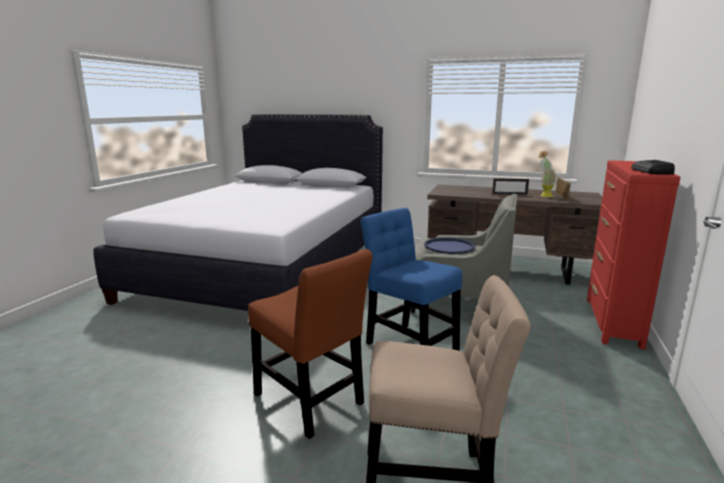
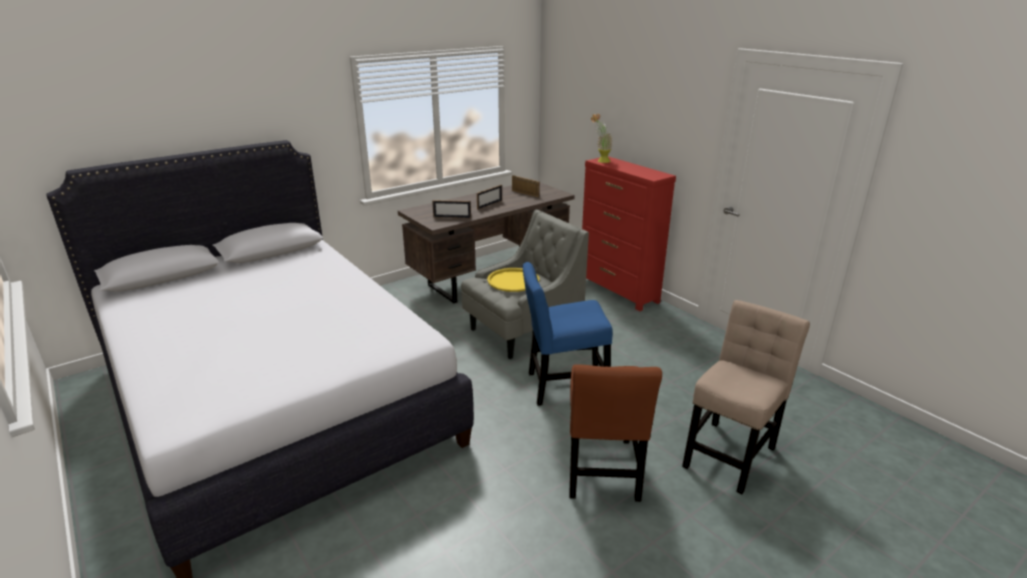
camera: 55 degrees left, 10 degrees up
(311, 402) = (602, 472): brown chair -> brown chair turned 105 degrees clockwise
(449, 246) = (513, 280): blue tray -> yellow tray
(460, 193) = (452, 217): none -> picture frame
(544, 195) = (513, 197): potted plant -> potted plant (600, 161)
(652, 171) = (652, 173): radio -> none

